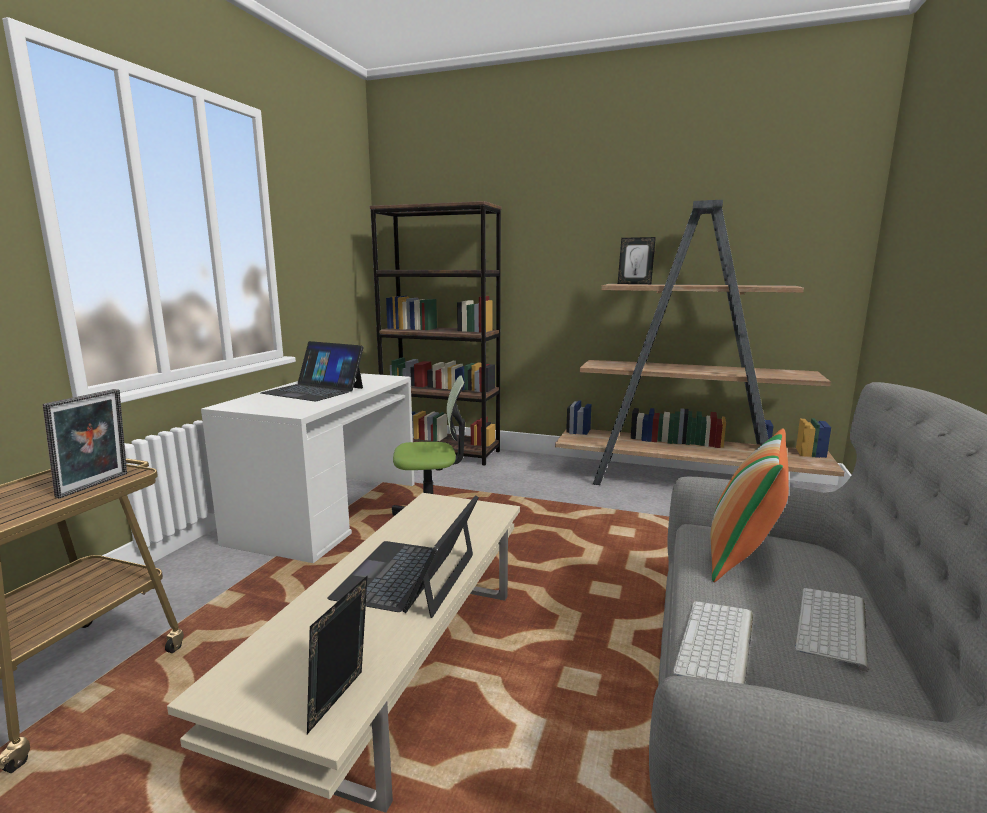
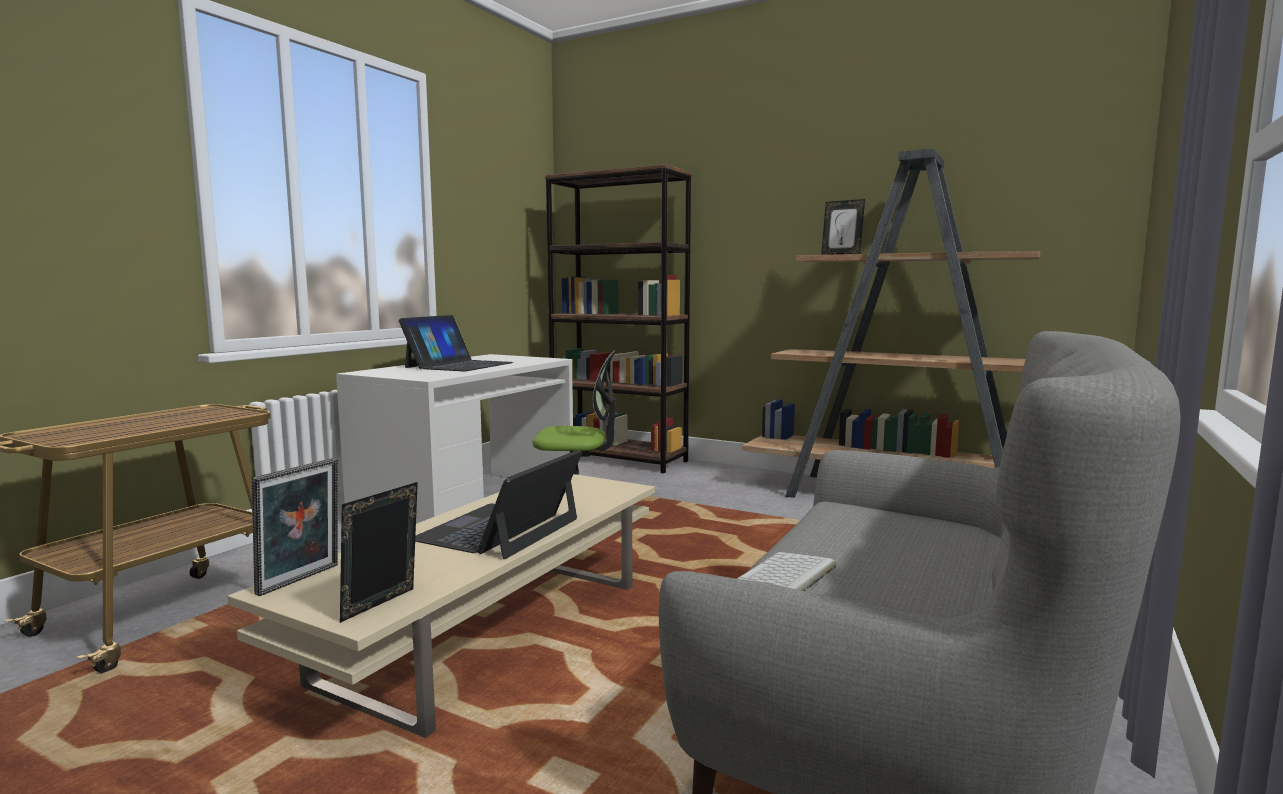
camera: 10 degrees right, 5 degrees down
(96, 485) = (210, 419): picture frame -> picture frame (302, 580)
(314, 390) = (459, 365): laptop -> laptop turned 105 degrees counterclockwise
(743, 556) = (869, 526): pillow -> none
(834, 627) = (928, 582): keyboard -> none

